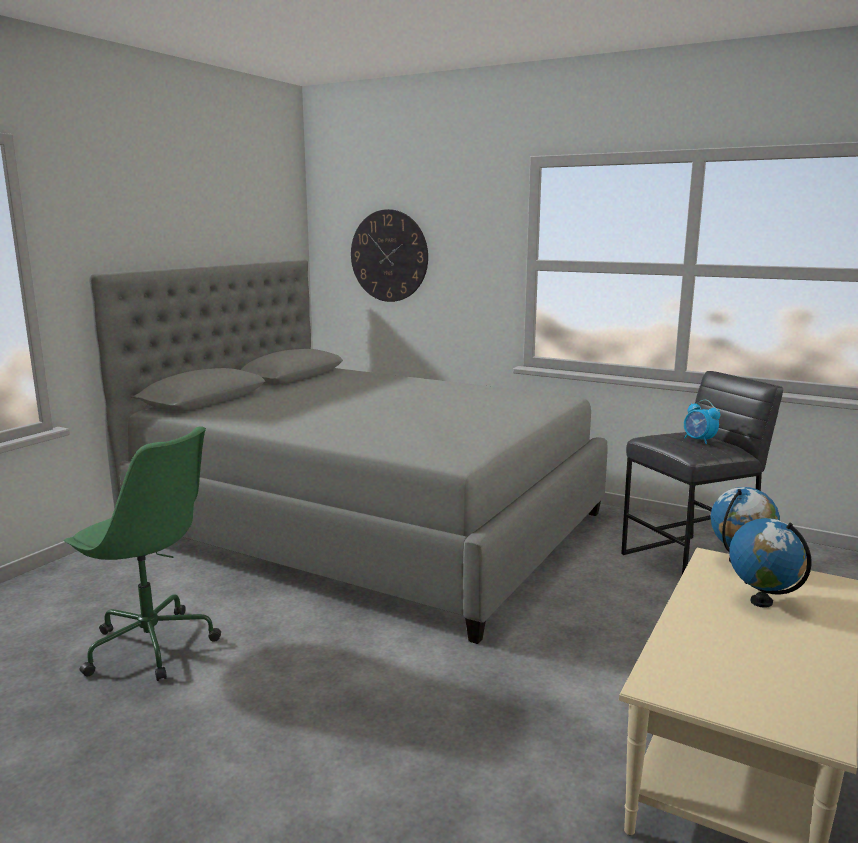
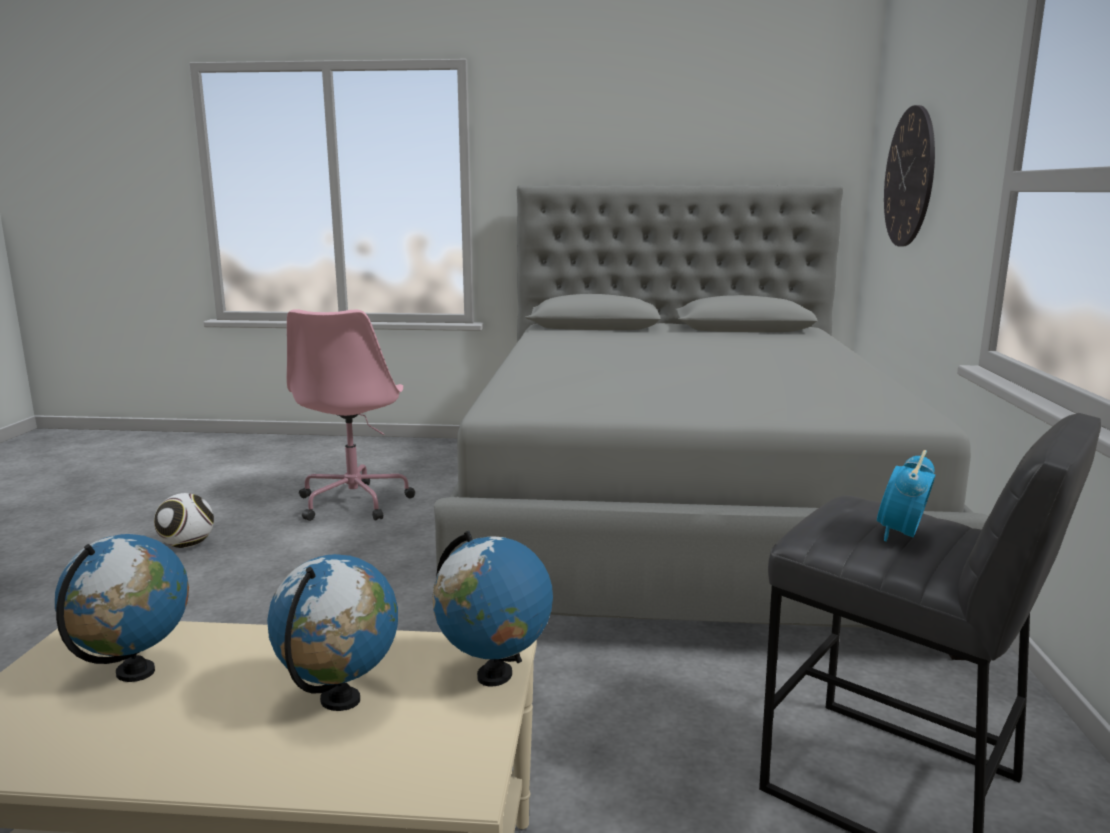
camera: 65 degrees right, 0 degrees up
(130, 772) = (187, 545): none -> football
(153, 647) = (353, 504): green office chair -> pink office chair
(720, 663) = (135, 672): none -> globe

